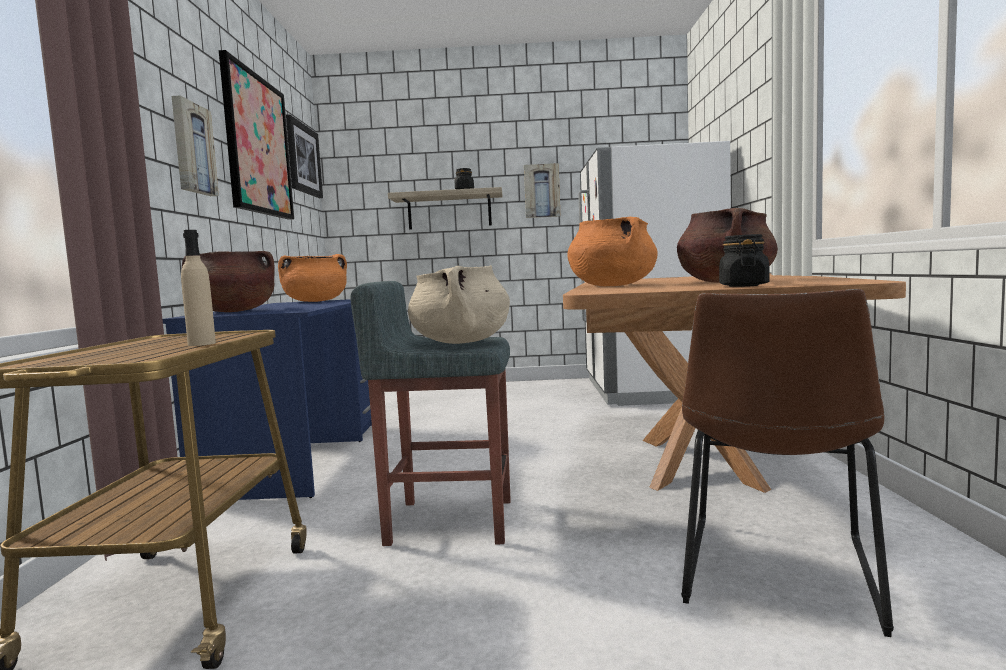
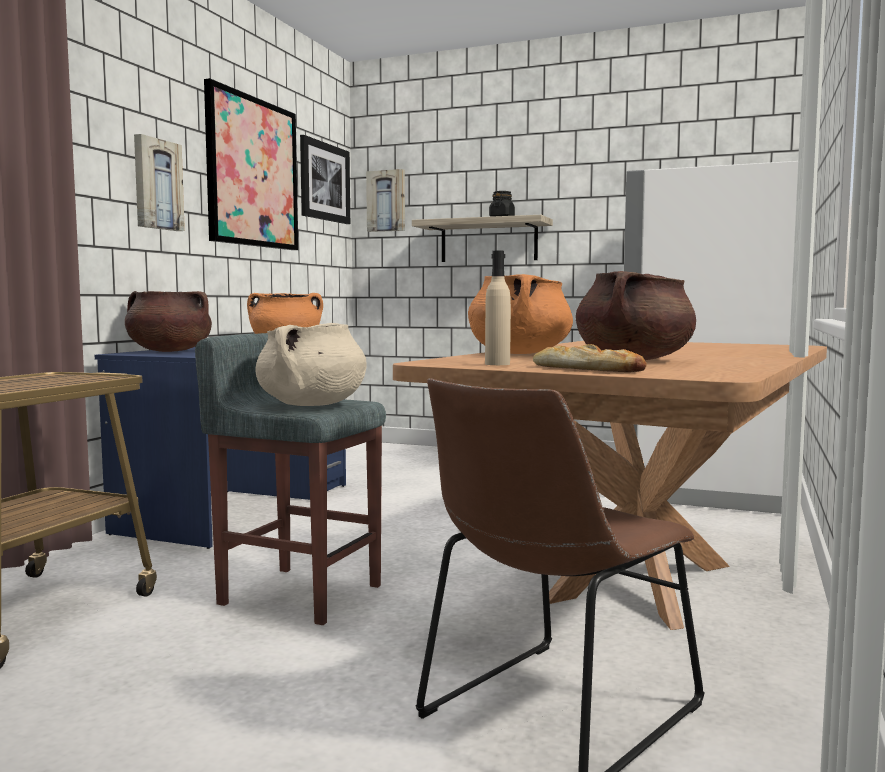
camera: 20 degrees right, 0 degrees up
(202, 344) = (47, 385): beige bottle -> beige bottle (497, 364)
(542, 191) = (602, 218): picture -> picture (386, 201)
(743, 286) = (586, 369): black jar -> bread

